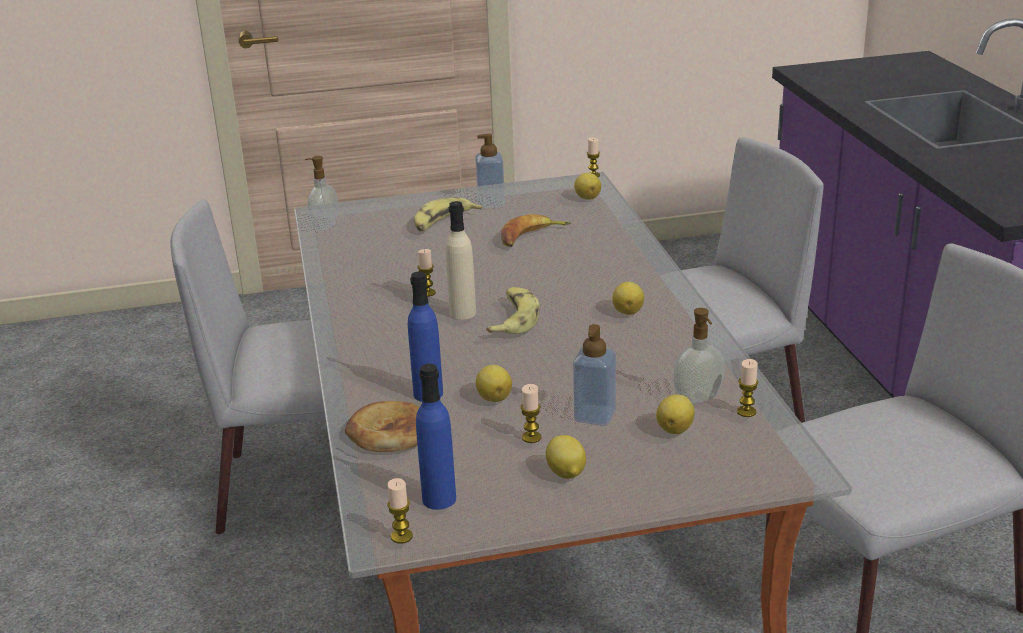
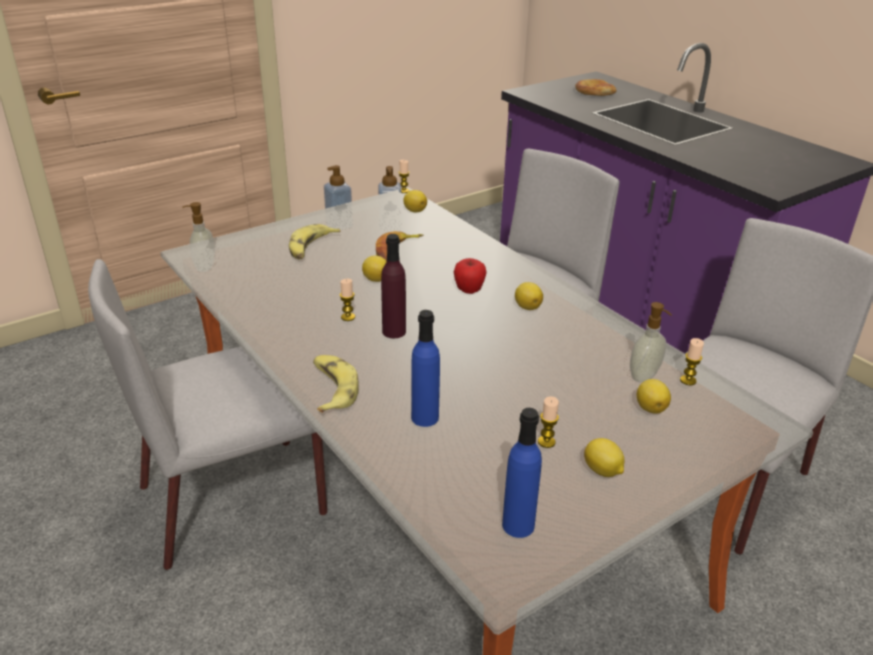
camera: 25 degrees left, 5 degrees up
(387, 432) = (418, 466): bread -> bread (594, 91)
(401, 536) = (516, 576): candle -> none
(463, 313) = (394, 331): beige bottle -> purple bottle
(494, 397) = (484, 409): lemon -> lemon (375, 279)
(513, 319) = (441, 330): banana -> banana (332, 389)
(576, 286) = (469, 291): none -> apple
(595, 415) = (579, 409): soap dispenser -> soap dispenser (390, 226)

